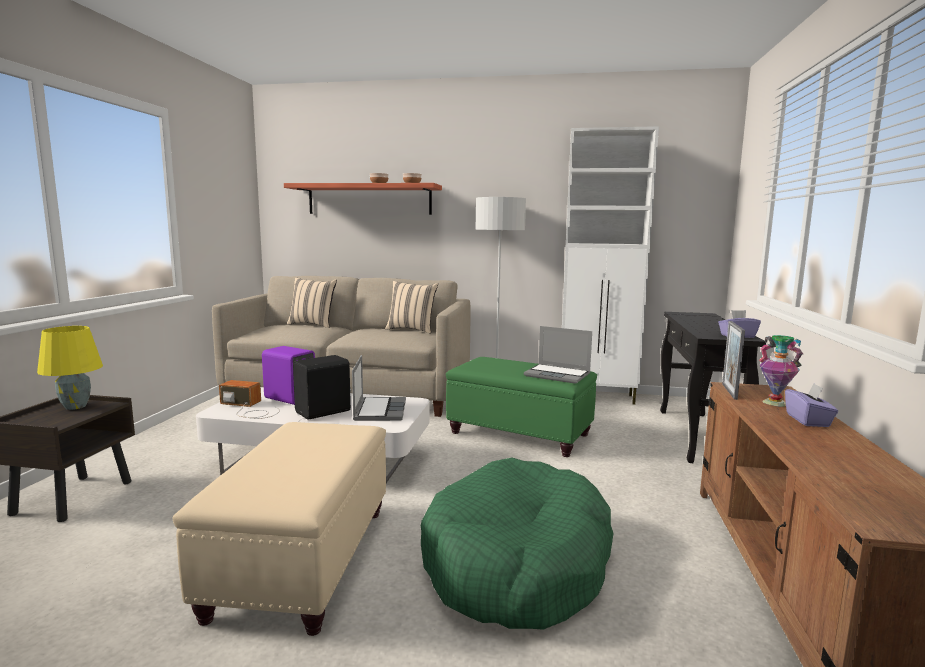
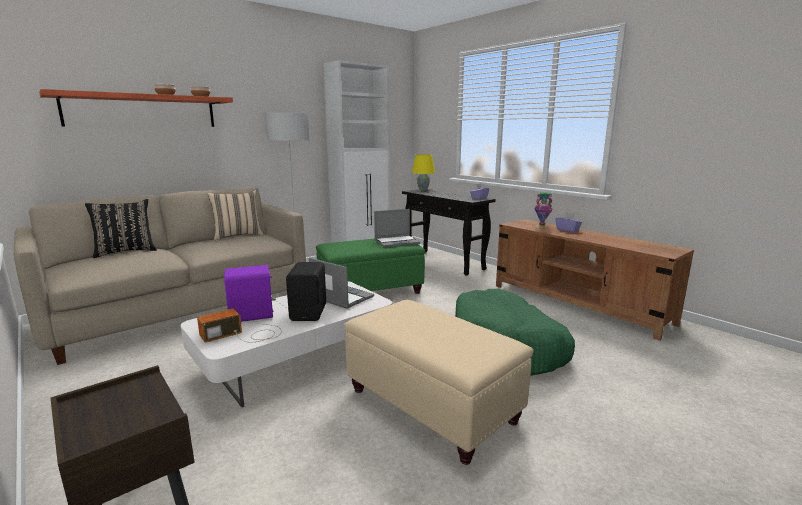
camera: 50 degrees left, 5 degrees up
(74, 407) = (108, 402): yellow table lamp -> yellow table lamp (423, 189)
(313, 324) = (126, 252): beige pillow -> black pillow
(729, 391) = (517, 226): picture frame -> none

